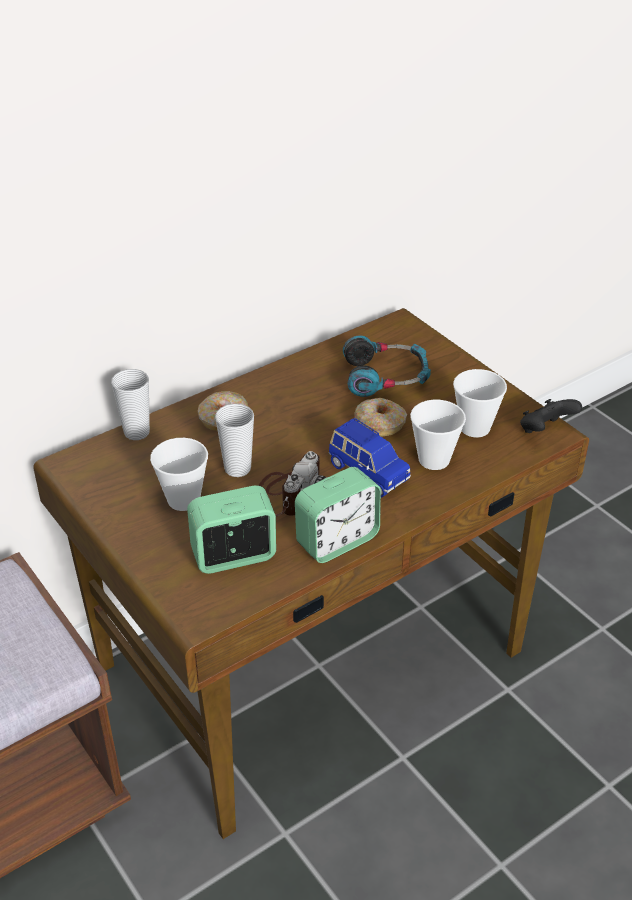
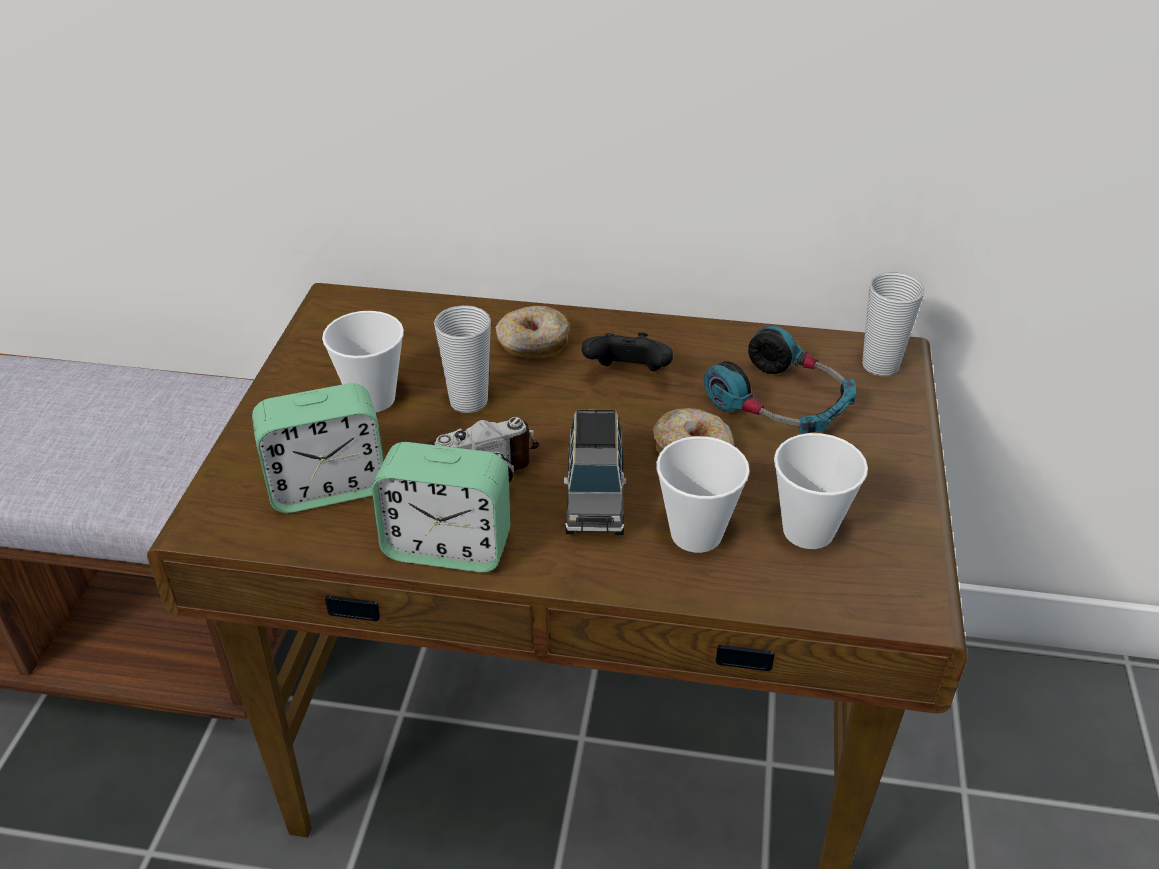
camera: 45 degrees right, 0 degrees up
(137, 432) = (433, 308): cup -> cup (880, 366)
(234, 556) = (328, 487): alarm clock -> alarm clock turned 135 degrees clockwise
(367, 473) = (595, 496): blue toy car -> grey toy car
(545, 431) = (904, 598): black game controller -> black game controller (628, 375)

